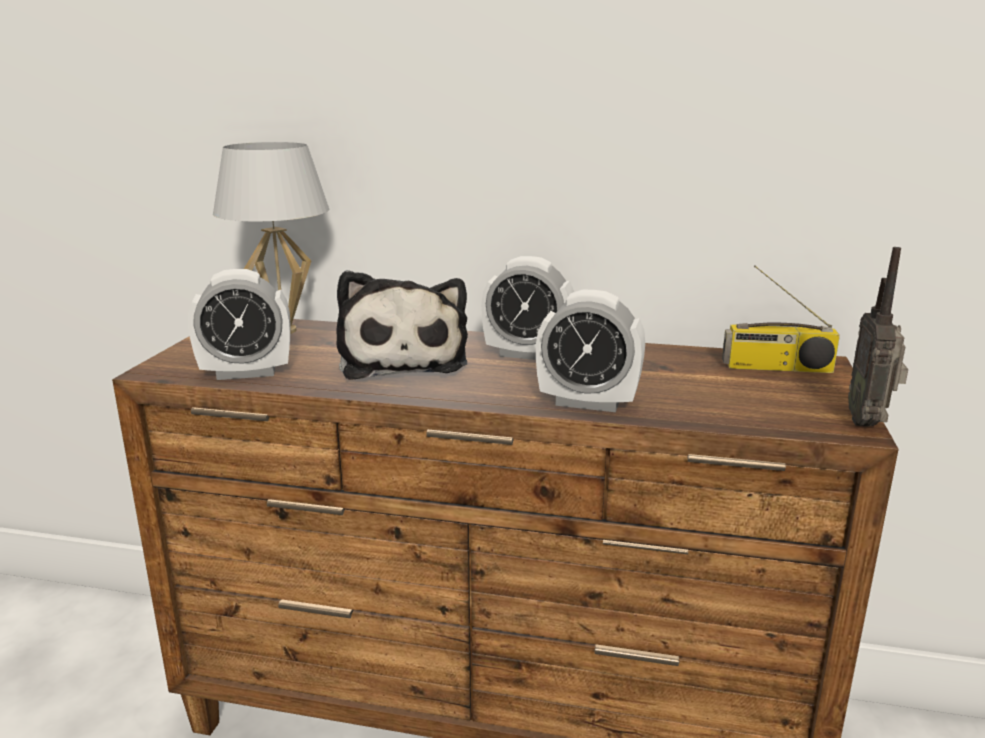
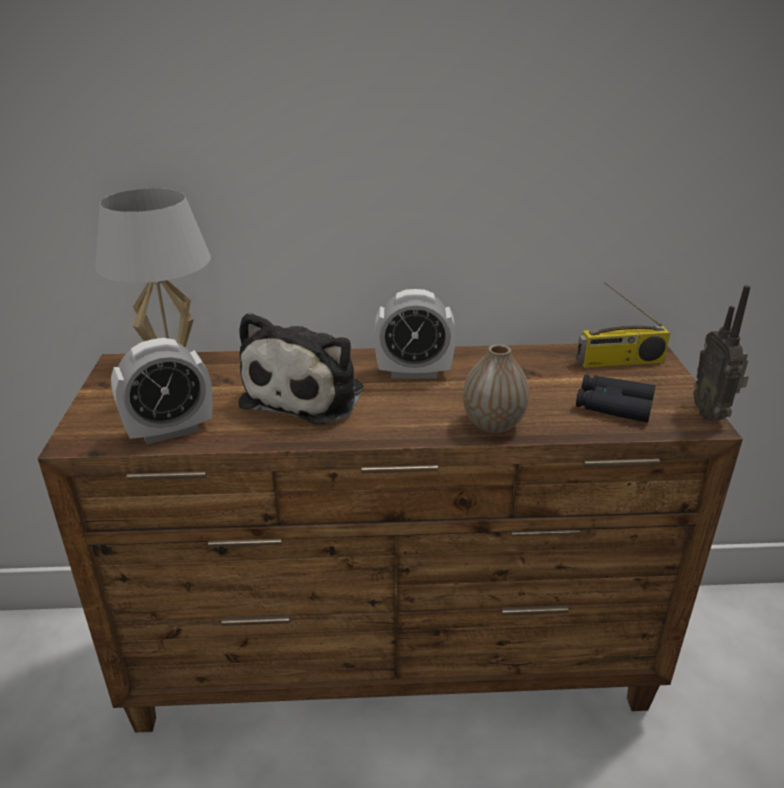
camera: 15 degrees left, 10 degrees up
(402, 360) = (308, 394): plush toy -> plush toy turned 45 degrees clockwise
(587, 403) = (493, 424): alarm clock -> vase
(744, 402) = (613, 406): none -> black binoculars

